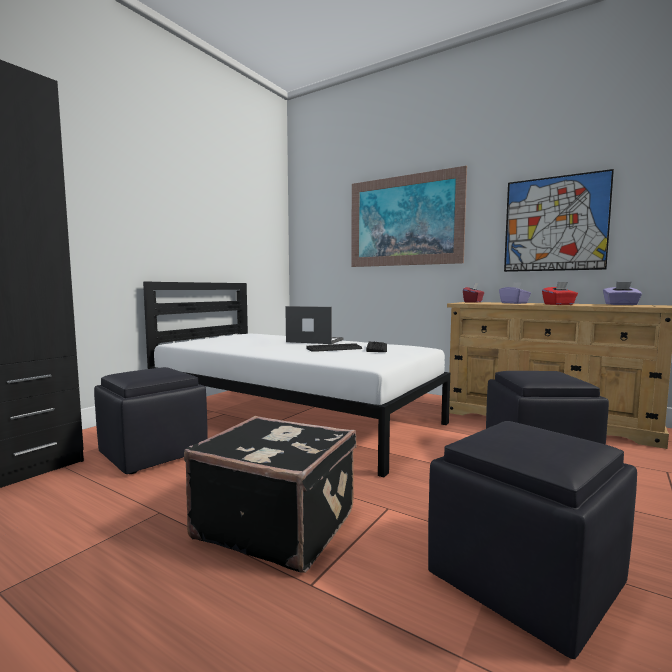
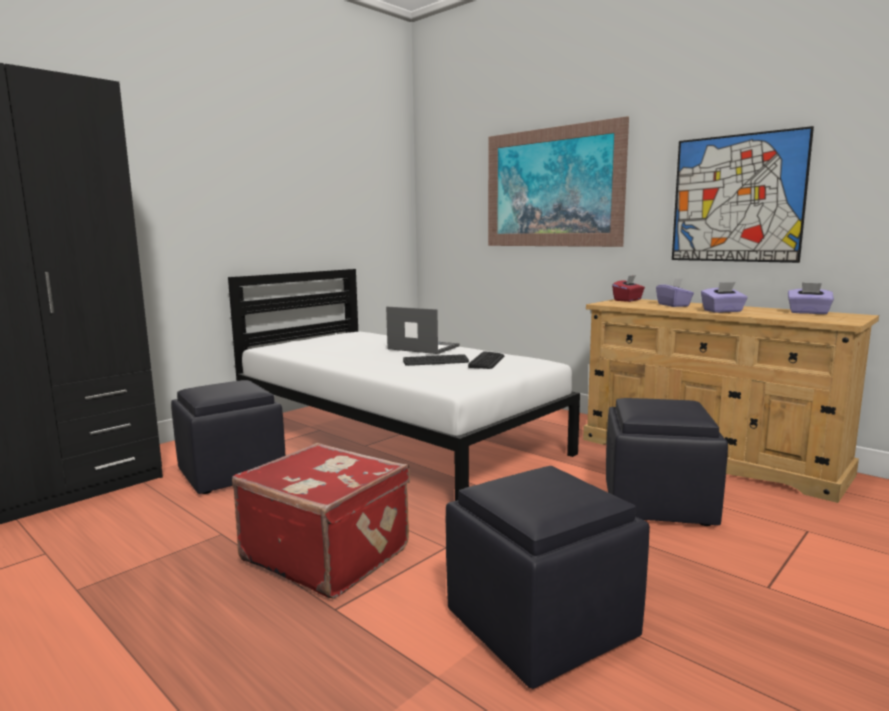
camera: 10 degrees right, 5 degrees up
(277, 523) = (327, 553): black suitcase -> red suitcase
(559, 304) = (723, 311): red tissue box -> purple tissue box

